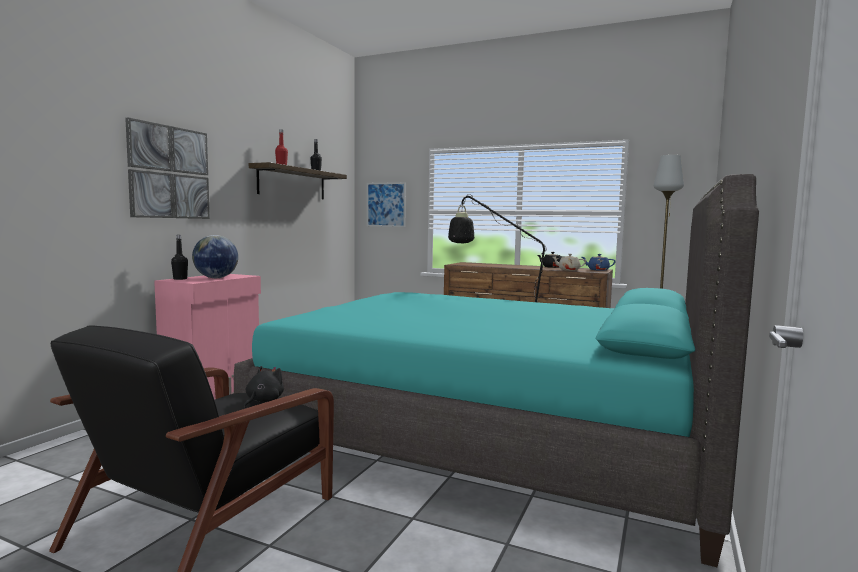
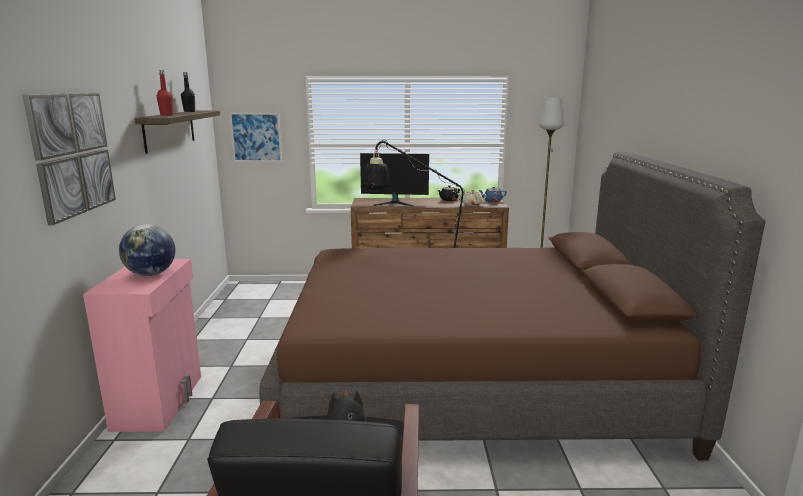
camera: 25 degrees left, 10 degrees up
(180, 279) = (111, 285): black bottle -> none
(489, 434) = (471, 381): turquoise bed -> brown bed
(491, 265) = (395, 203): none -> monitor

